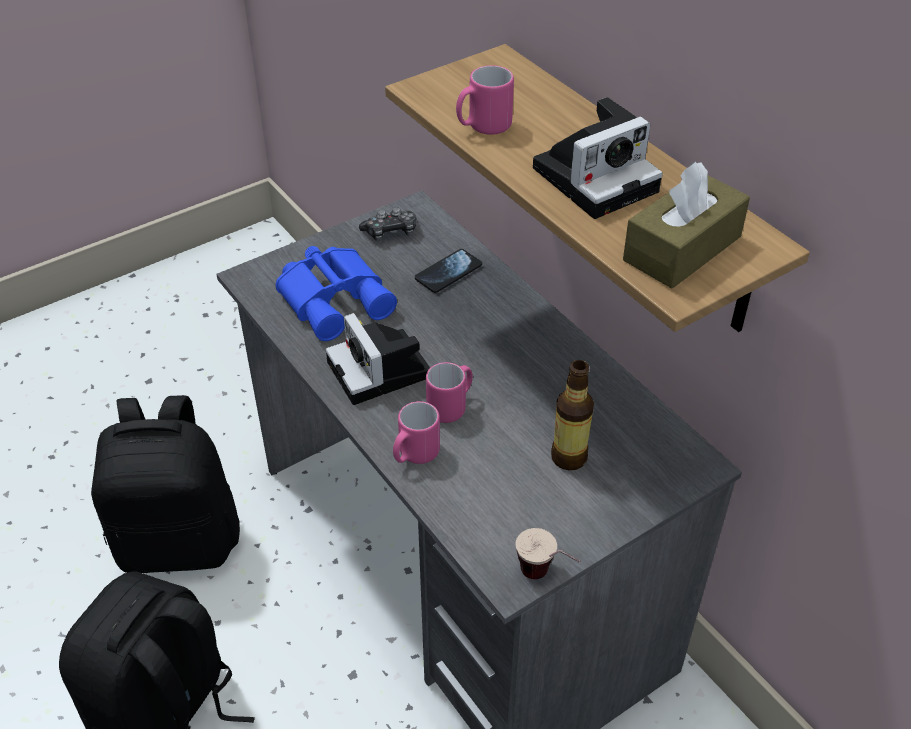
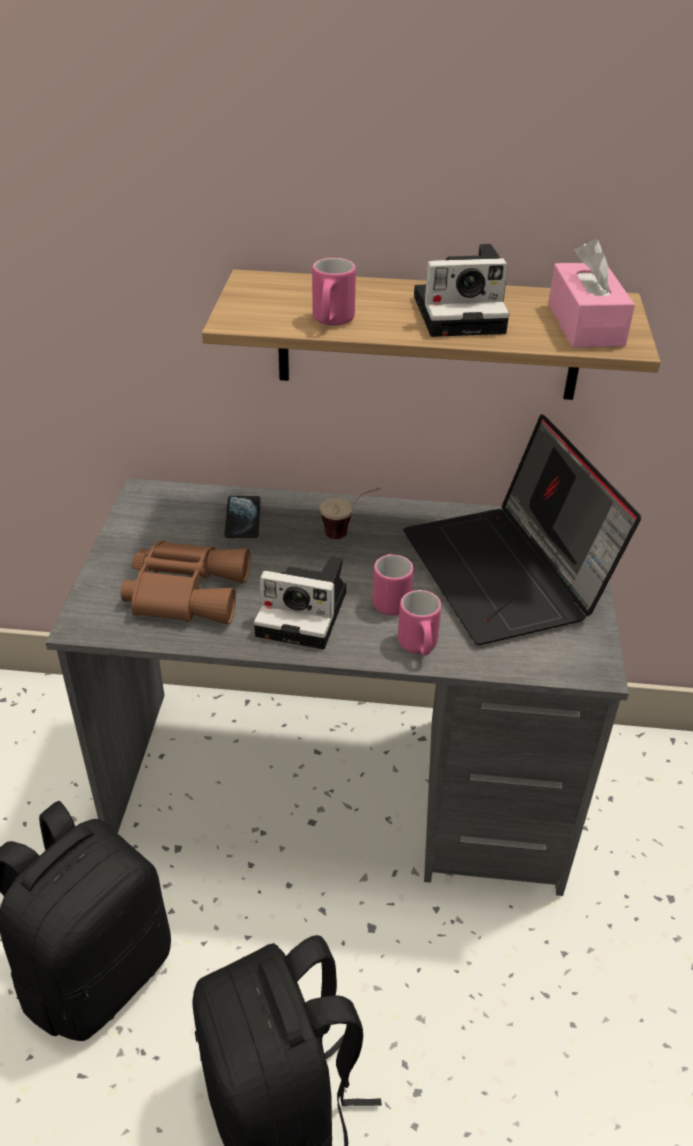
camera: 50 degrees left, 5 degrees down
(336, 298) = (186, 590): blue binoculars -> brown binoculars
(390, 232) = (152, 519): game controller -> none
(546, 578) = (610, 651): cup -> cup (349, 533)
(569, 457) = (507, 574): bottle -> laptop
(597, 177) = (462, 313): camera -> camera turned 75 degrees clockwise
(682, 248) = (585, 324): brown tissue box -> pink tissue box

